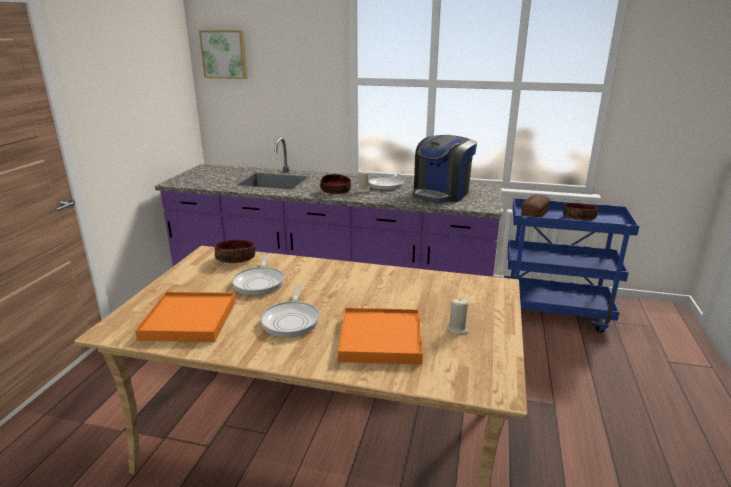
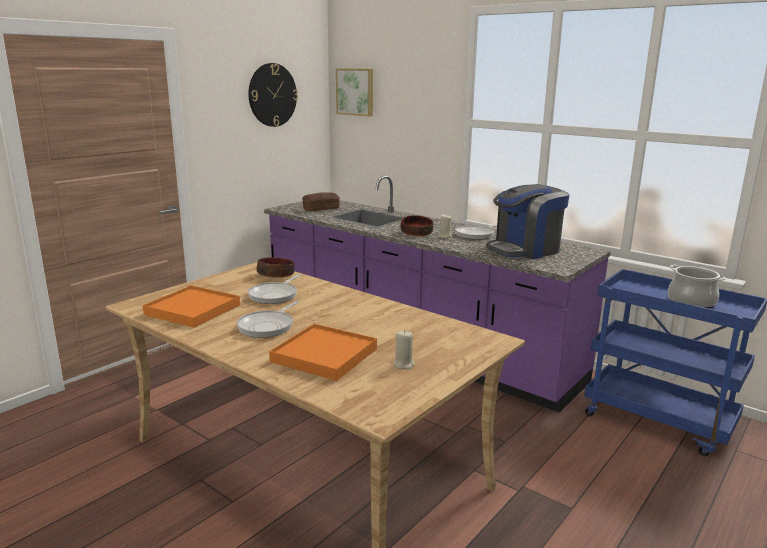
camera: 25 degrees right, 5 degrees down
(143, 62) = (272, 95): none -> wall clock
(534, 214) = (635, 290): bread -> bread (321, 209)
(579, 218) = (691, 302): bowl -> cooking pot

